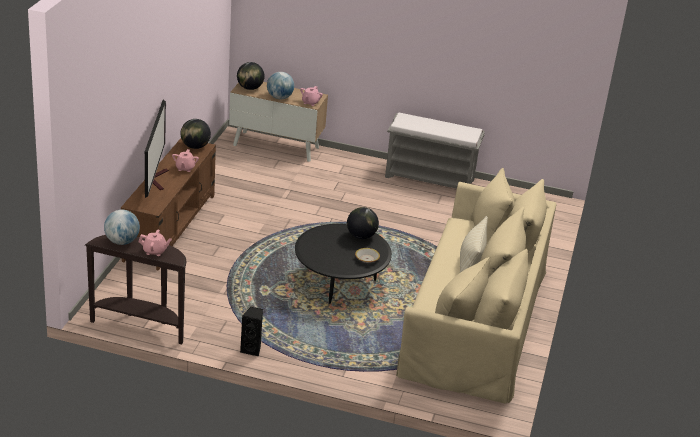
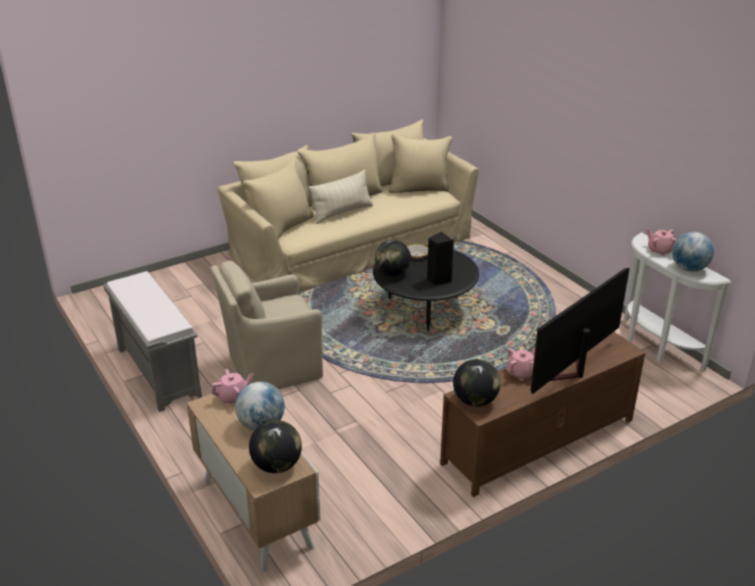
camera: 135 degrees left, 0 degrees up
(140, 325) = (654, 347): brown console table -> white console table
(252, 349) = (565, 292): black speaker -> black speaker (438, 280)
(375, 205) = (271, 367): none -> beige armchair

